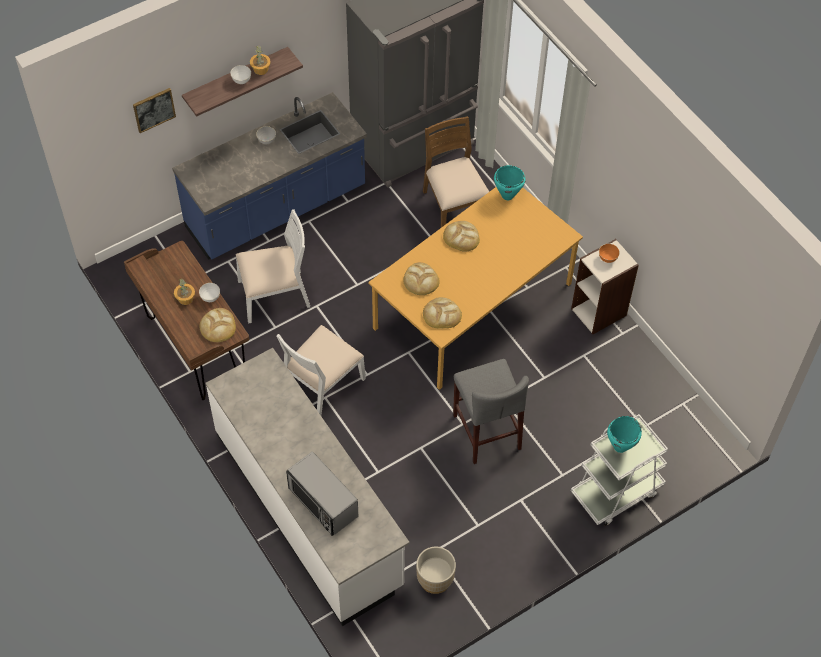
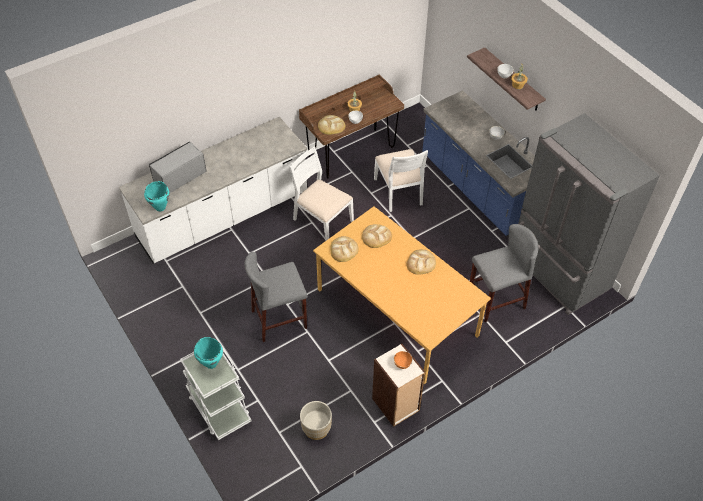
camera: 90 degrees right, 5 degrees down
(154, 109) = (470, 37): picture -> none
(435, 579) = (160, 286): beige planter -> beige planter (316, 428)
(454, 207) = (496, 300): brown chair -> grey stool
(507, 195) = (469, 295): turquoise cooking pot -> turquoise cooking pot (160, 207)

